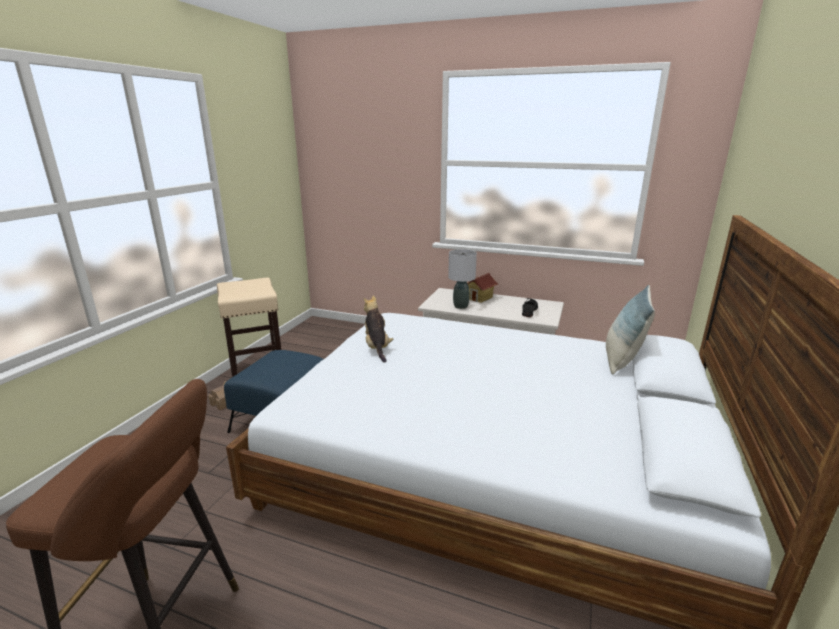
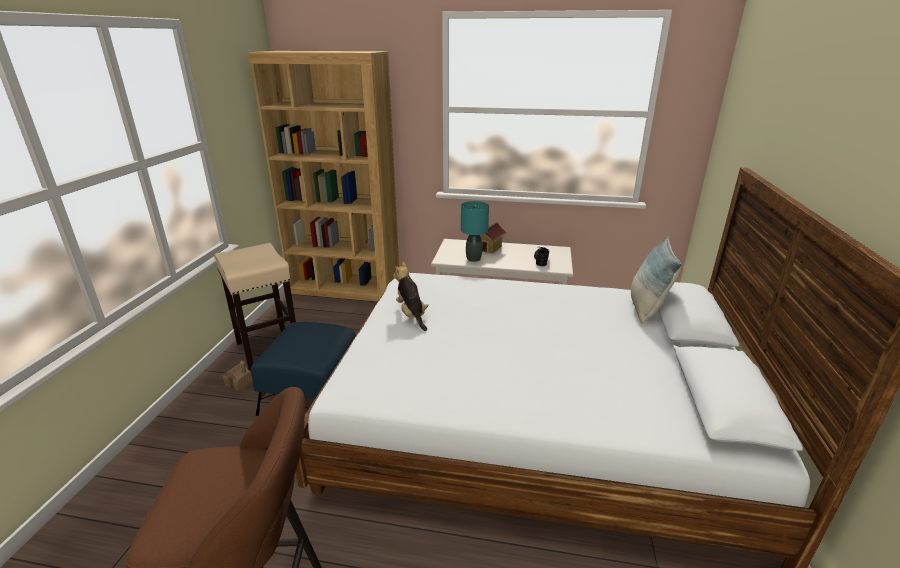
camera: 10 degrees left, 5 degrees up
(345, 331) = (345, 288): none -> brown bookcase
(461, 306) = (473, 259): grey table lamp -> turquoise table lamp

